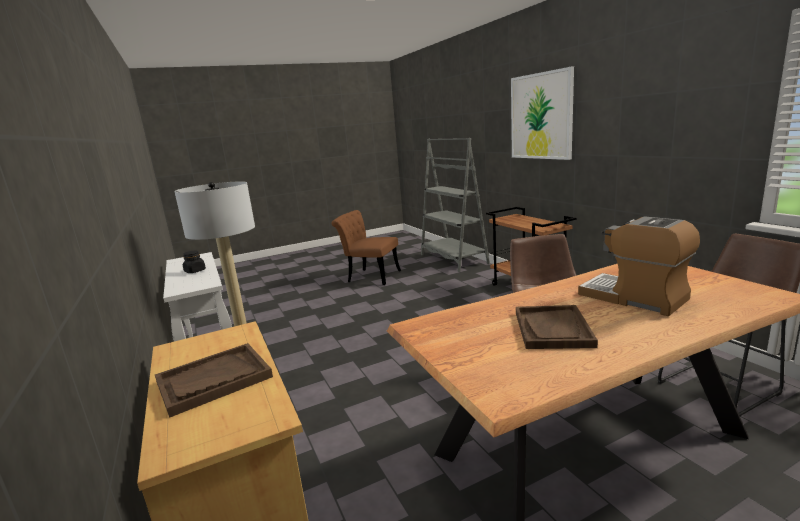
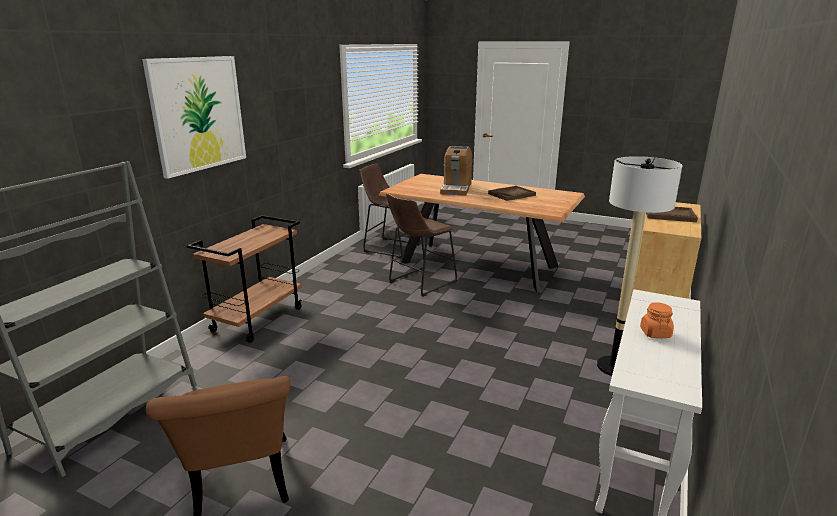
camera: 130 degrees left, 5 degrees up
(195, 271) = (655, 333): black jar -> orange jar

